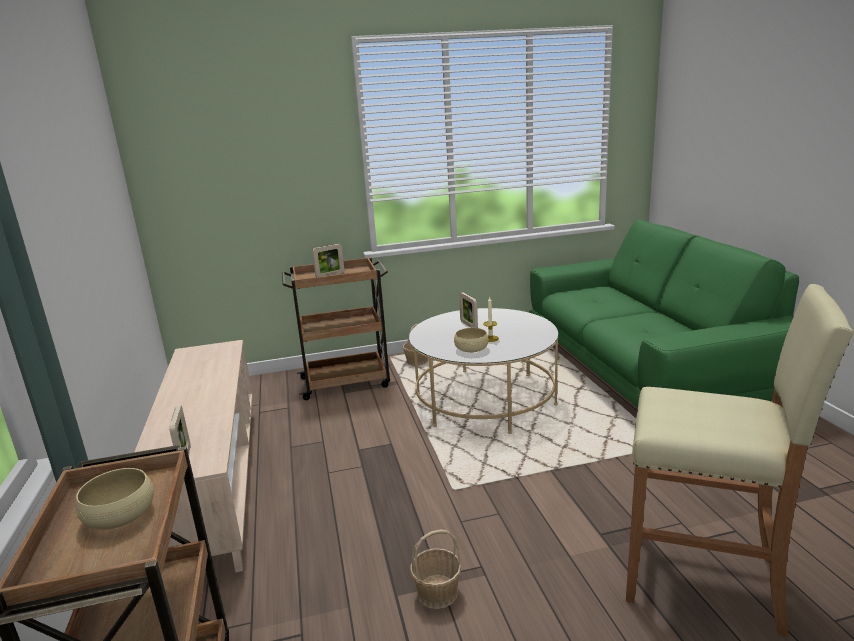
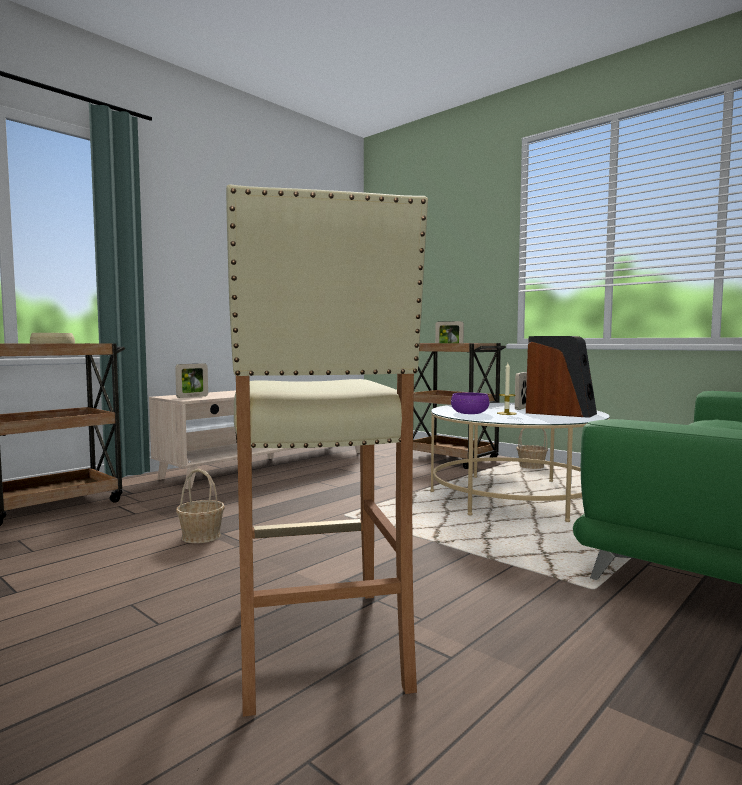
camera: 55 degrees right, 15 degrees down
(471, 349) = (469, 413): beige bowl -> purple bowl
(510, 323) = (560, 413): none -> speaker

